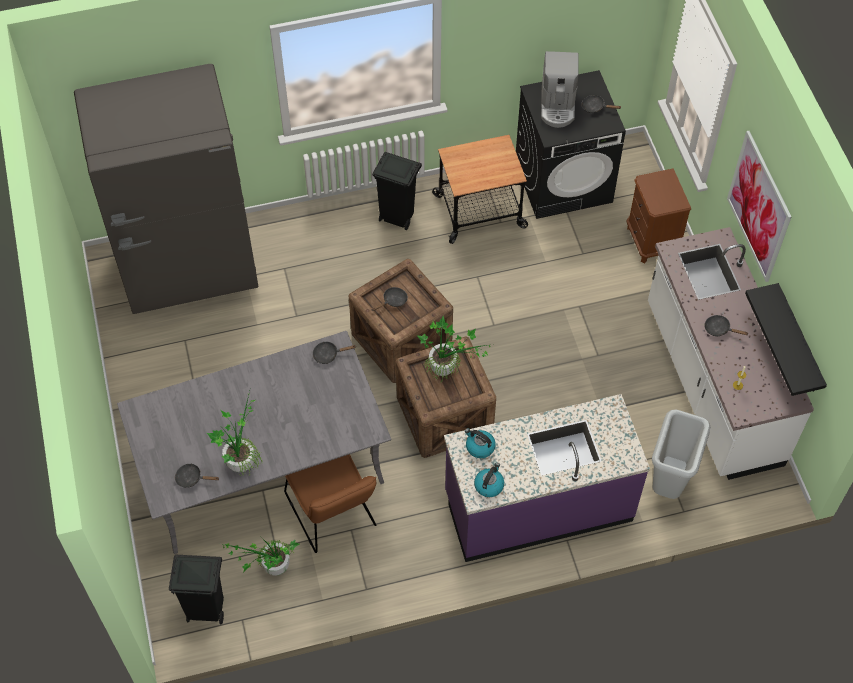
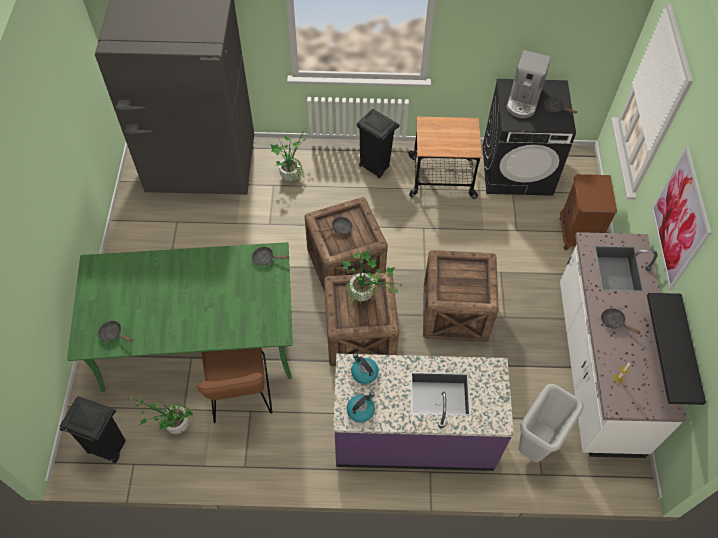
camera: 15 degrees right, 0 degrees up
(241, 458) = (160, 327): potted plant -> potted plant (291, 173)
(263, 468) = (198, 340): grey dining table -> green dining table
(543, 364) = (456, 313): none -> crate

